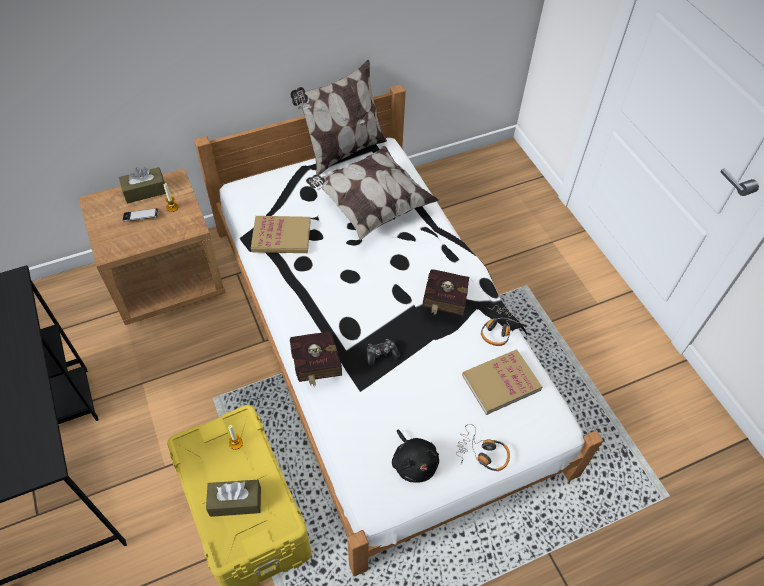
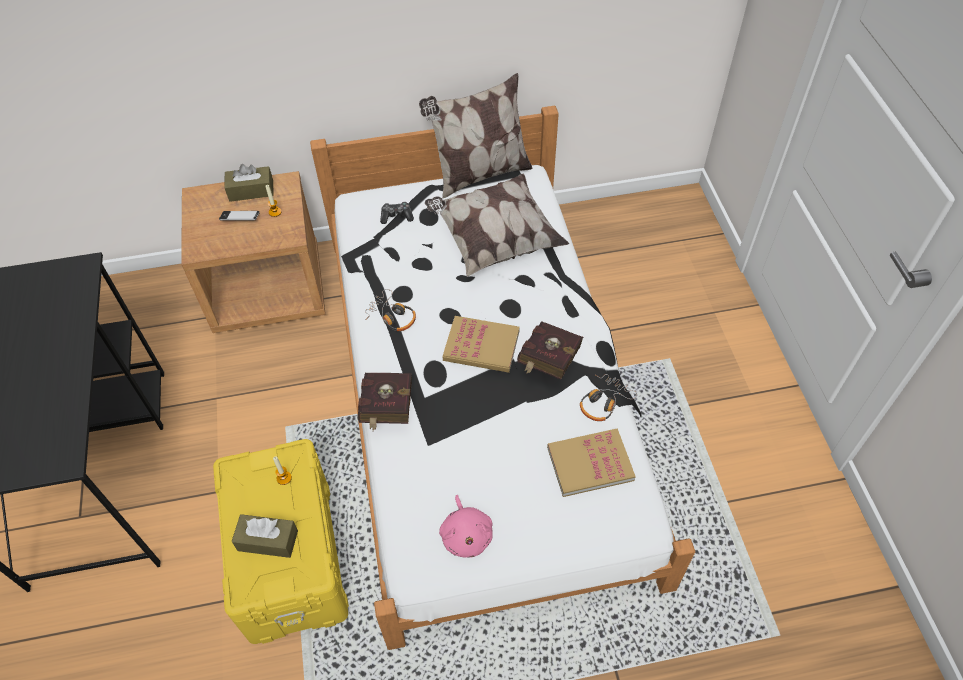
camera: 15 degrees right, 0 degrees up
(281, 236) = (386, 260): book -> book (481, 346)
(381, 355) = (462, 409): game controller -> game controller (396, 216)
(414, 462) = (466, 535): black plush toy -> pink plush toy
(482, 453) = (546, 539): headphones -> headphones (392, 316)

